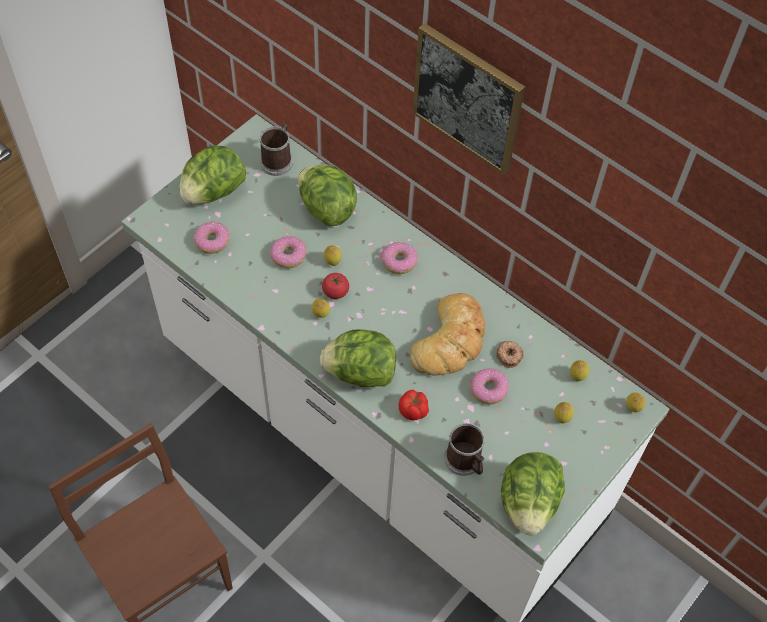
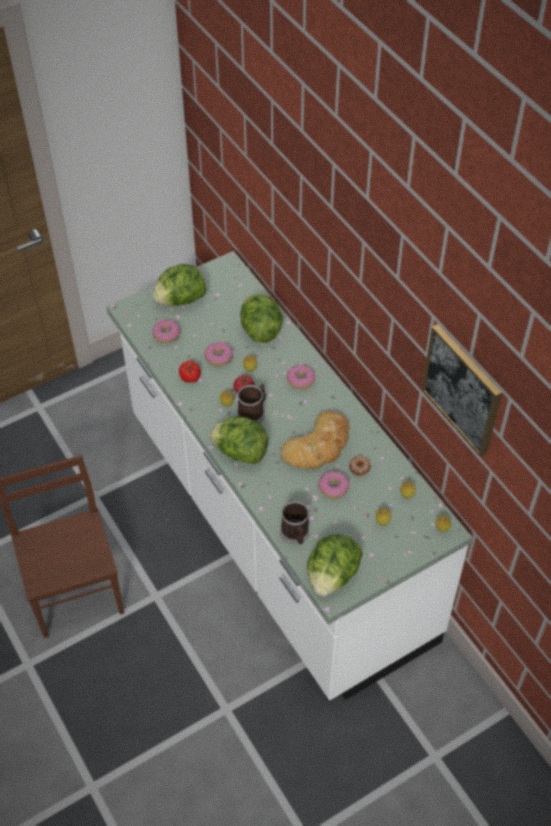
camera: 20 degrees right, 5 degrees down
(278, 160) = (237, 287): mug -> mug (253, 413)
(413, 411) = (270, 489): tomato -> tomato (190, 377)
(468, 98) = (354, 255): picture -> picture (462, 389)

